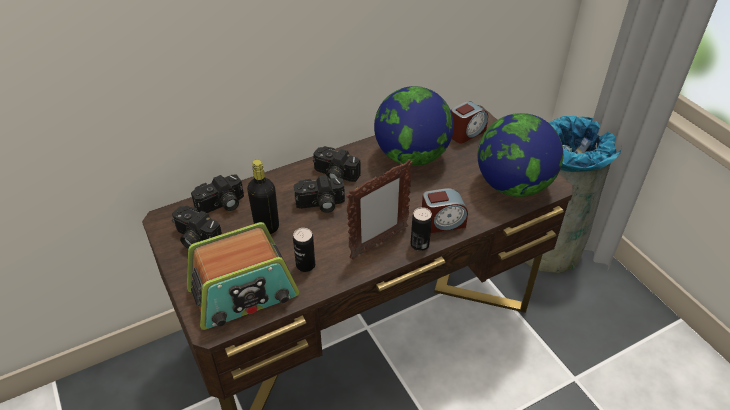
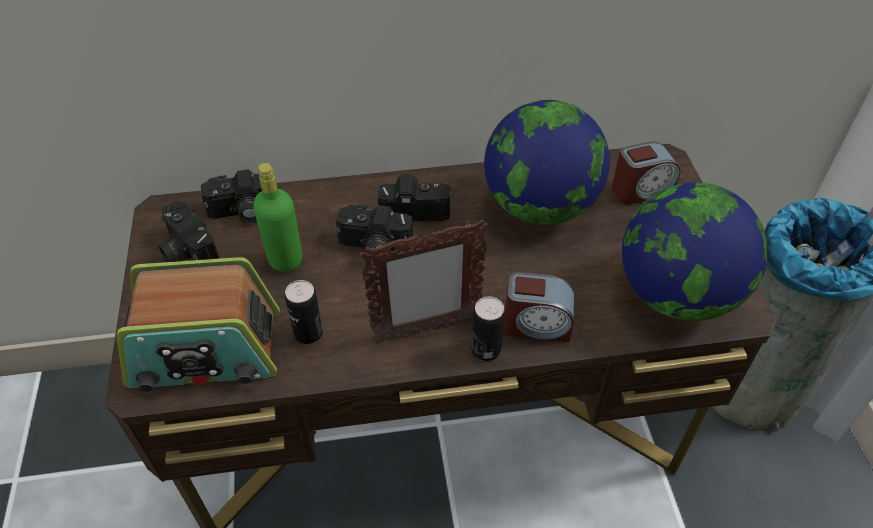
camera: 20 degrees right, 5 degrees up
(267, 227) = (285, 260): black bottle -> green bottle
(334, 175) = (414, 207): camera -> camera turned 135 degrees clockwise

